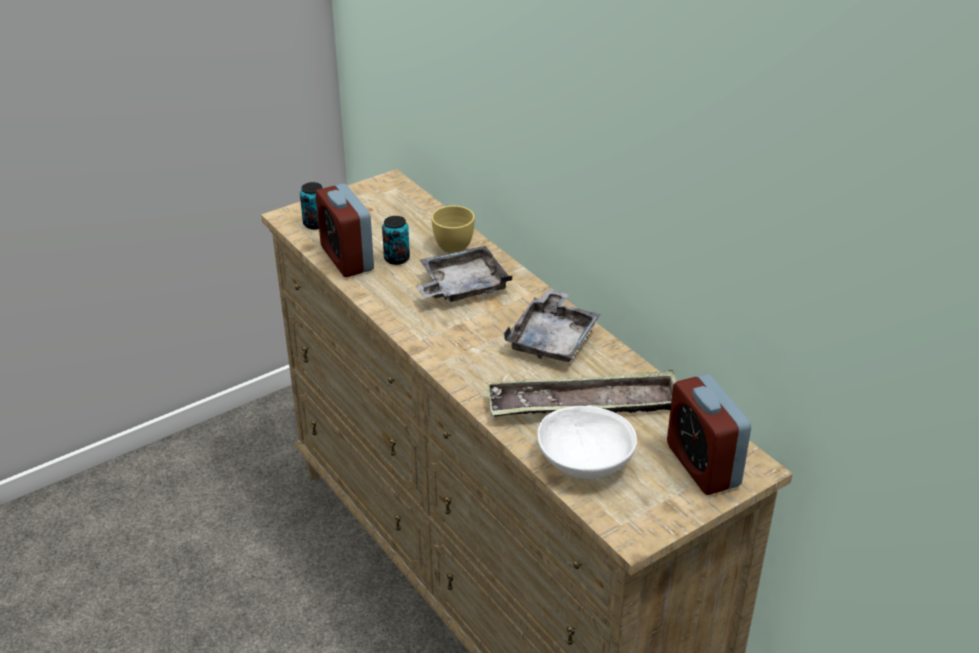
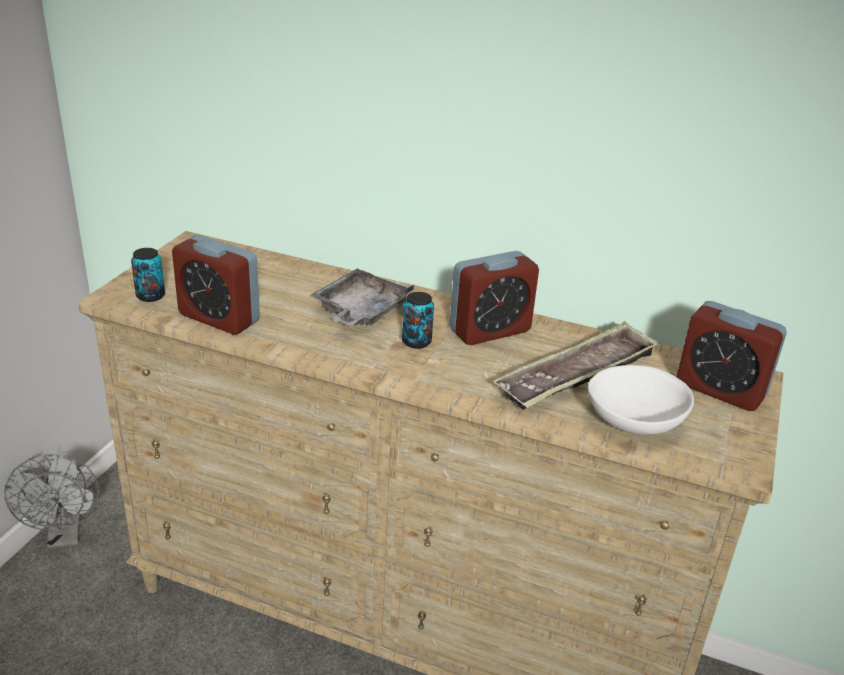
camera: 35 degrees left, 5 degrees down
(280, 407) = (65, 536): none -> grey fan
(396, 258) = (270, 305): can -> can (416, 342)
(456, 244) = (316, 278): yellow cup -> none
(553, 339) = (489, 330): grey tray -> alarm clock

